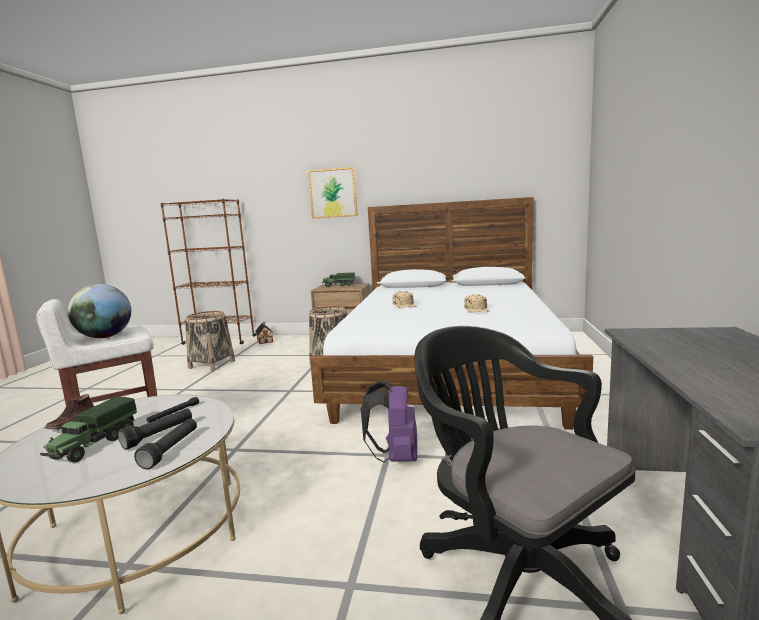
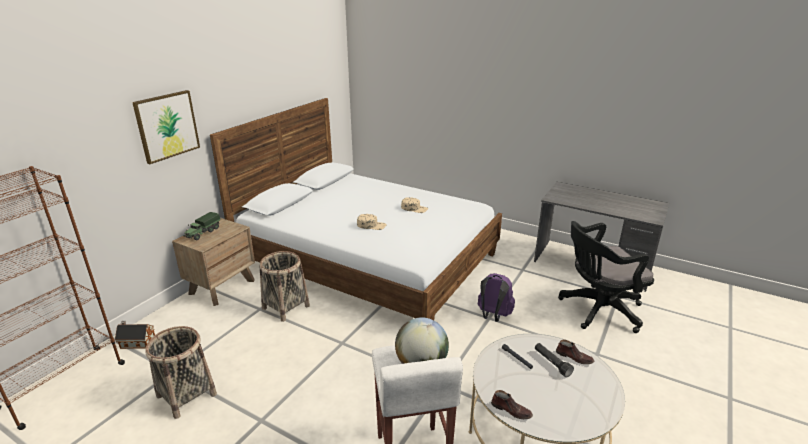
camera: 70 degrees left, 15 degrees up
(94, 445) = (557, 391): toy truck -> none
(171, 450) = (574, 357): black flashlight -> brown shoe

